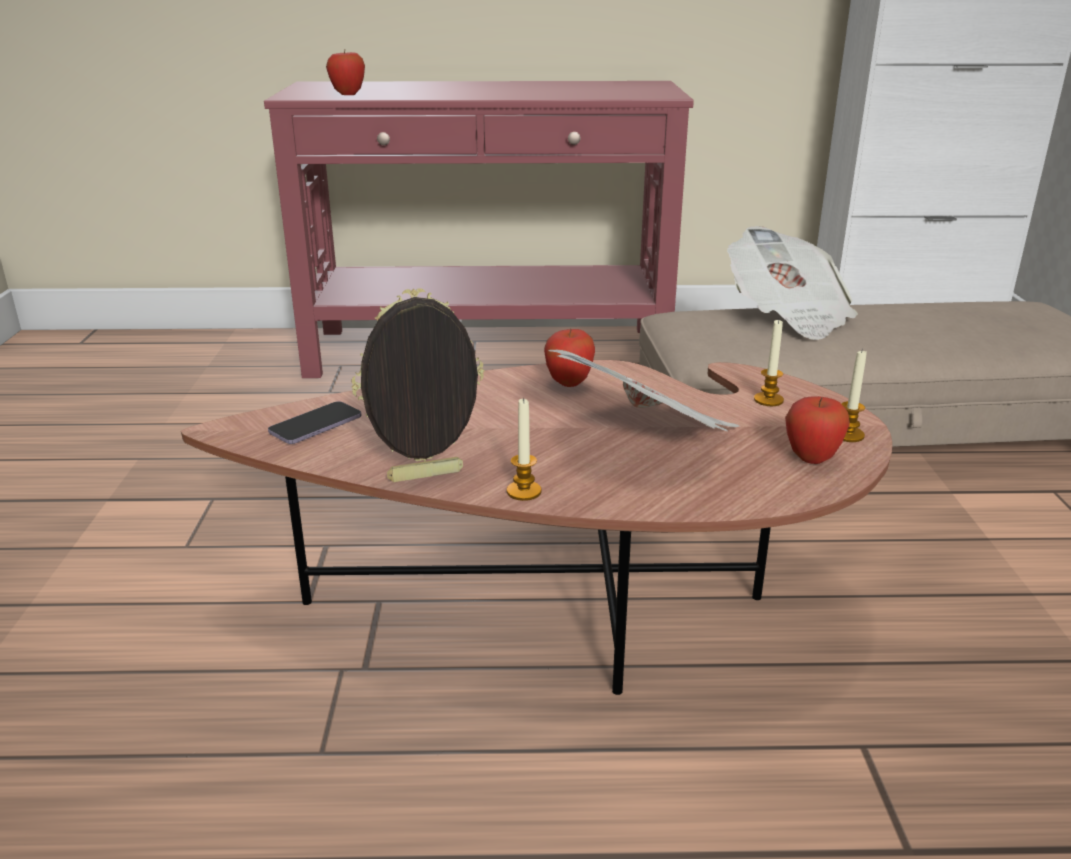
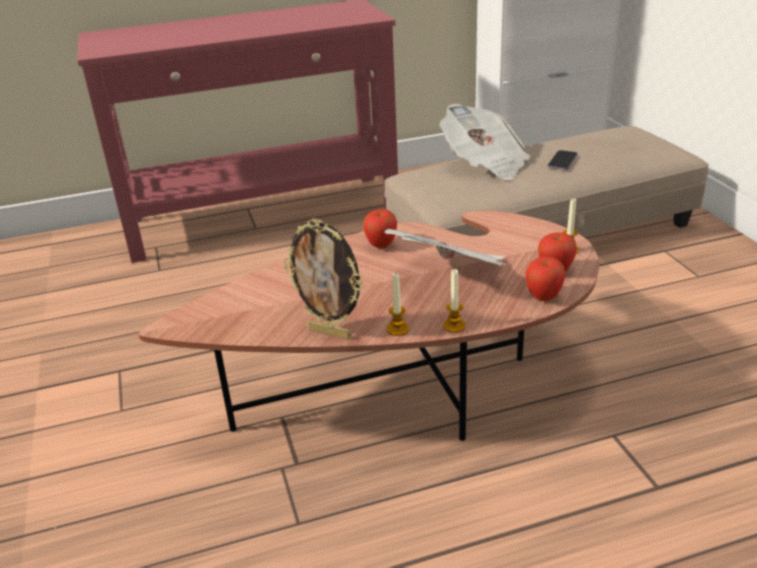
camera: 15 degrees left, 5 degrees up
(316, 425) = (231, 310): phone -> phone (562, 161)
(348, 94) = (138, 45): apple -> apple (543, 297)
(426, 477) = (330, 332): picture frame -> picture frame turned 120 degrees counterclockwise
(768, 400) = (511, 234): candle -> candle (454, 326)

